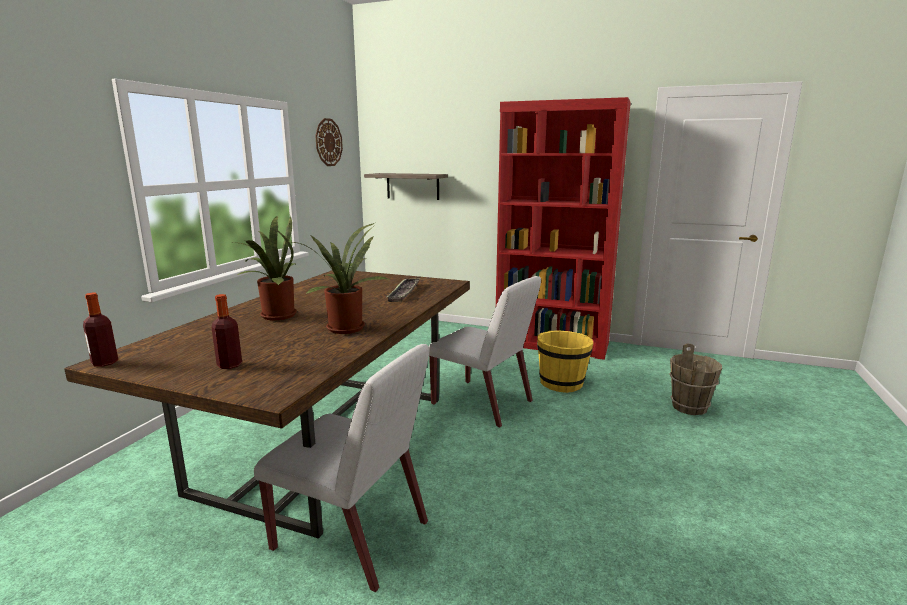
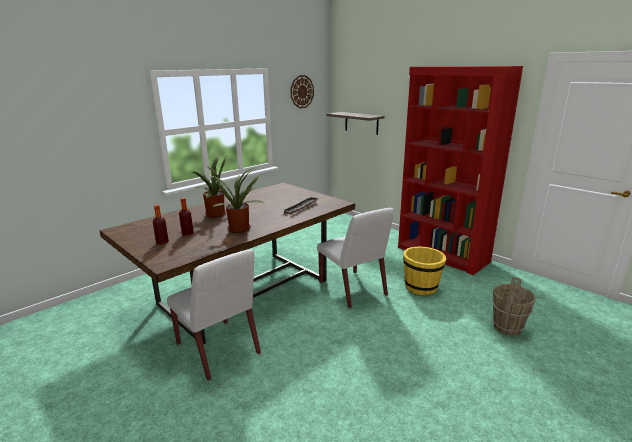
camera: 25 degrees right, 5 degrees up
(105, 363) = (115, 230): bottle -> bottle (187, 234)

